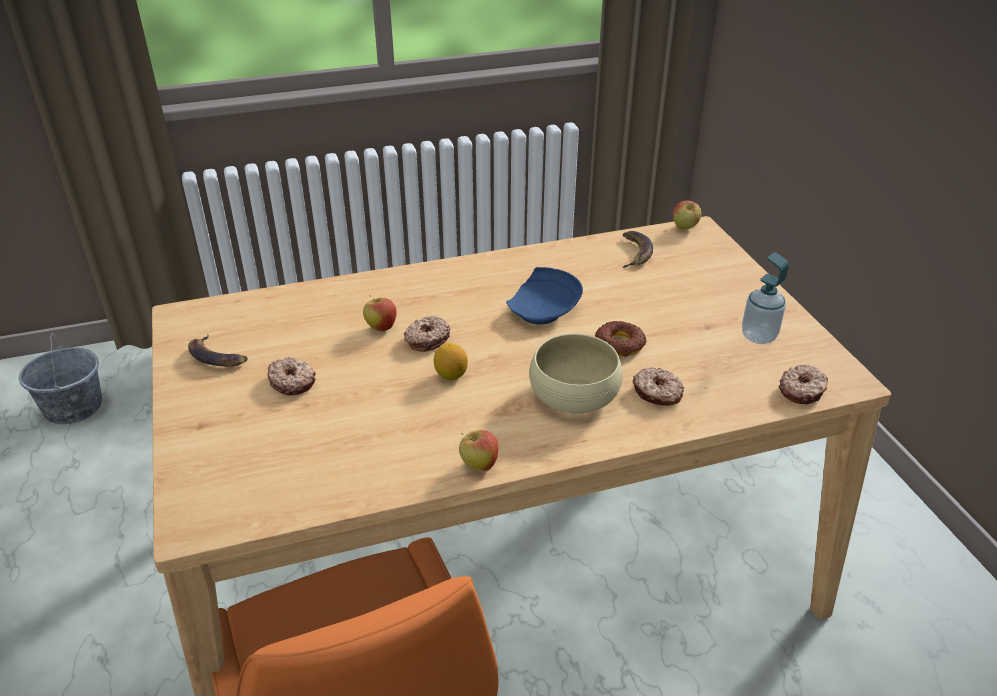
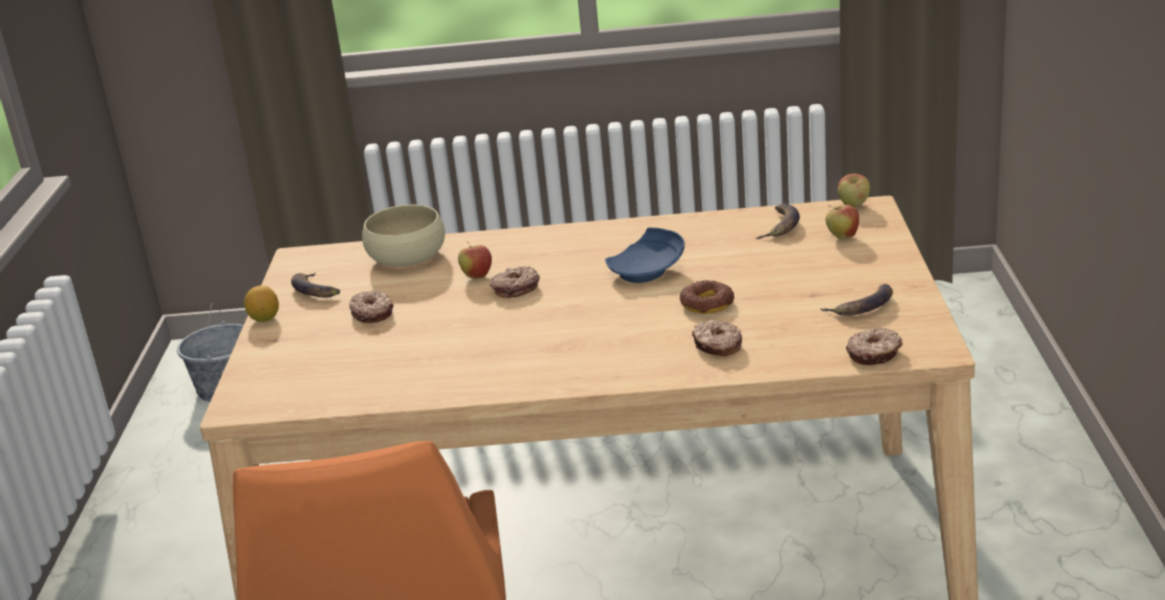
camera: 20 degrees right, 10 degrees down
(450, 375) = (521, 318): lemon -> lemon (264, 318)
(479, 465) = (506, 387): apple -> apple (842, 237)
(574, 394) = (632, 341): beige bowl -> beige bowl (407, 257)
(758, 336) = (863, 306): soap dispenser -> banana

